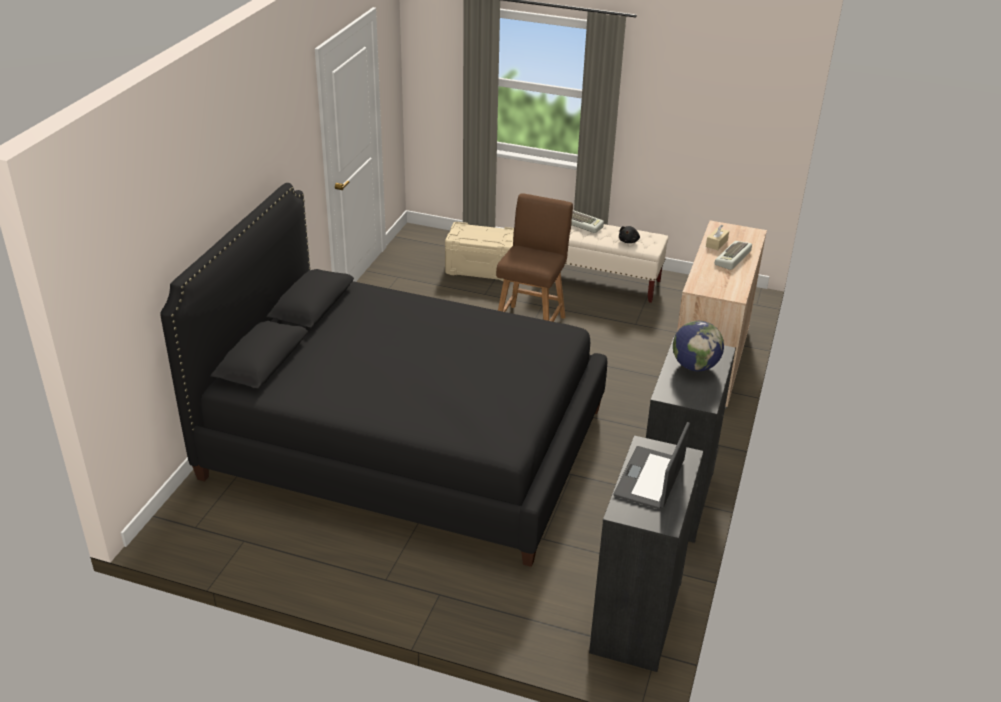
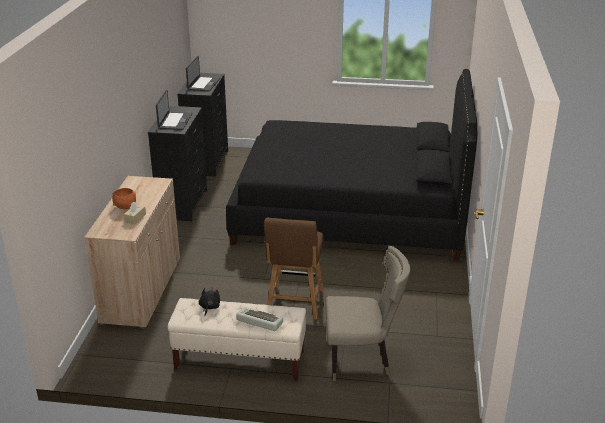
camera: 170 degrees right, 5 degrees down
(482, 268) = (362, 359): beige storage box -> beige chair
(695, 366) = (174, 121): globe -> laptop
(733, 258) = (125, 206): keyboard -> orange bowl

